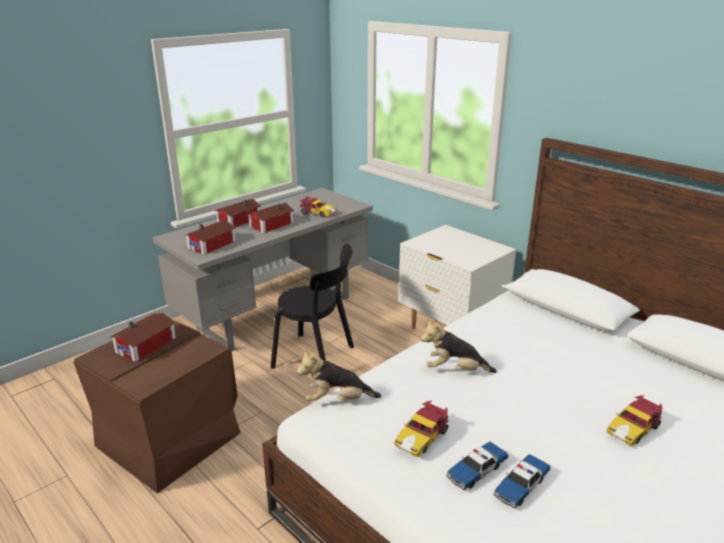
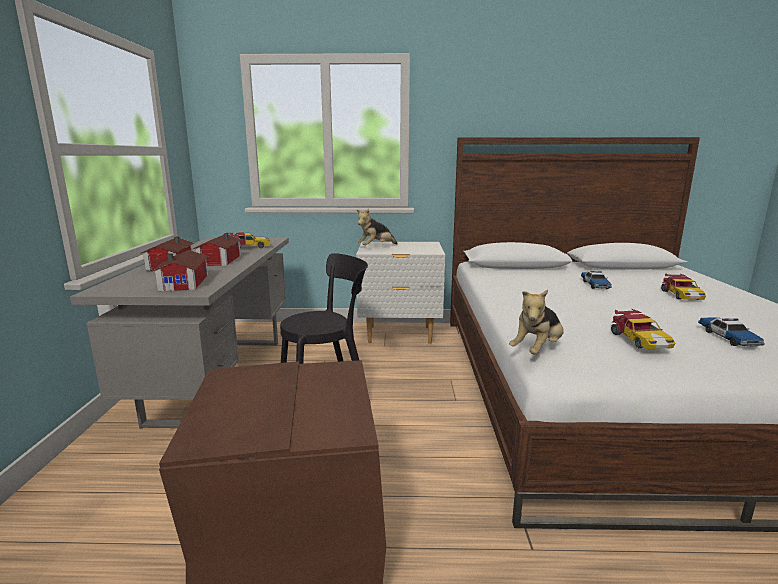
camera: 45 degrees left, 10 degrees down
(148, 344) = (259, 395): toy house -> none
(455, 370) = (549, 306): plush toy -> plush toy (376, 247)
(477, 470) = (698, 342): toy car -> toy car (595, 284)

